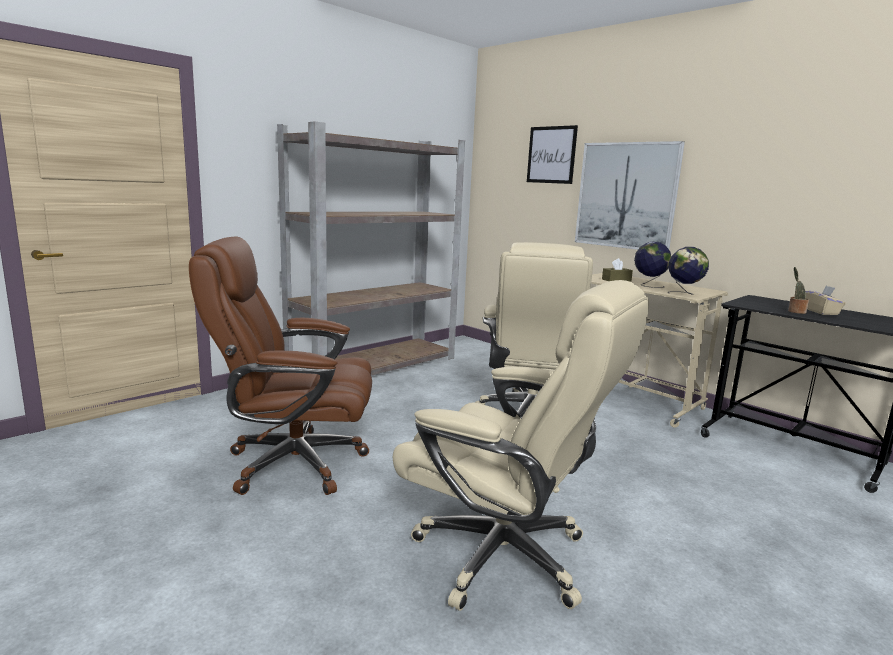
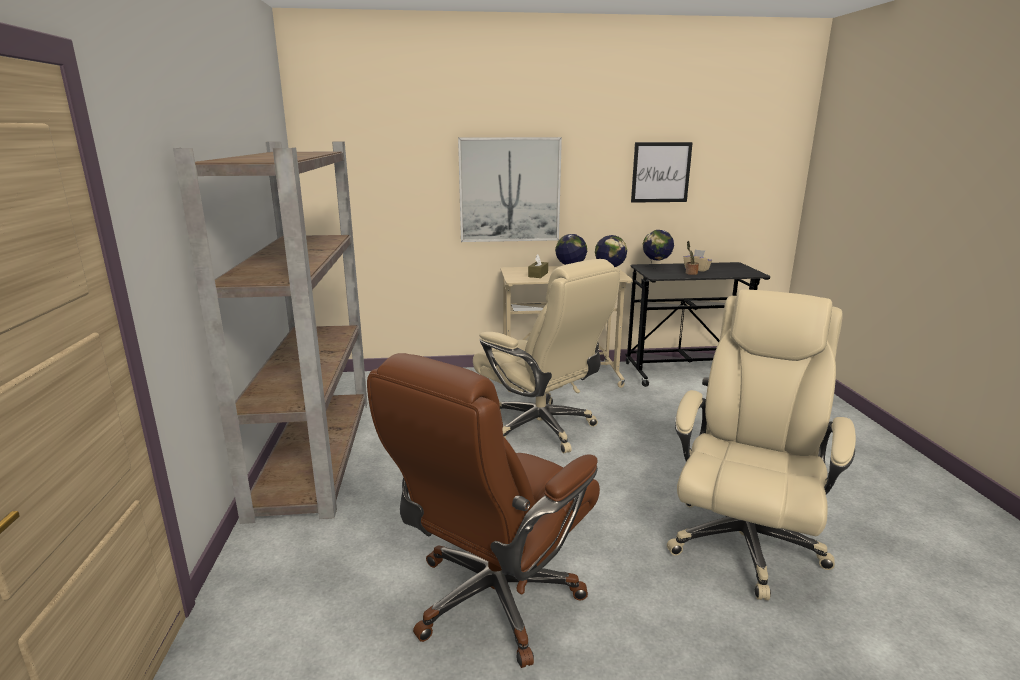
camera: 50 degrees left, 5 degrees up
(502, 555) = (743, 543): beige office chair -> beige office chair turned 45 degrees counterclockwise
(551, 155) = (414, 149): picture -> picture (661, 172)
(767, 301) = (656, 268): none -> globe

